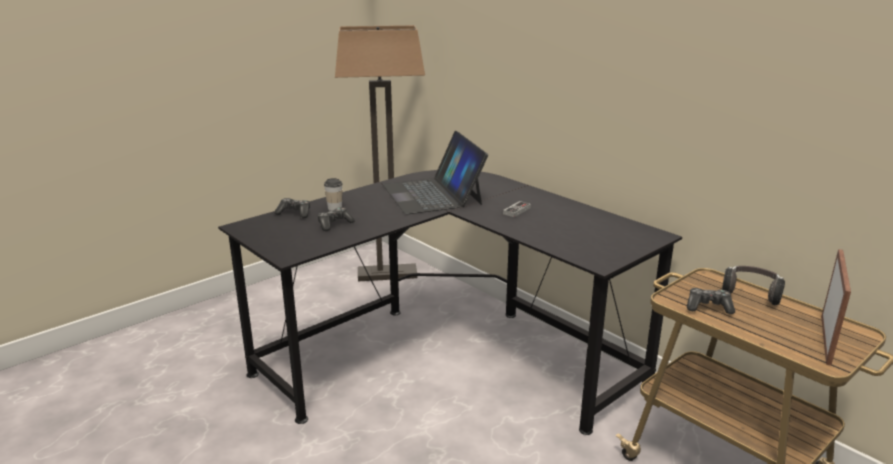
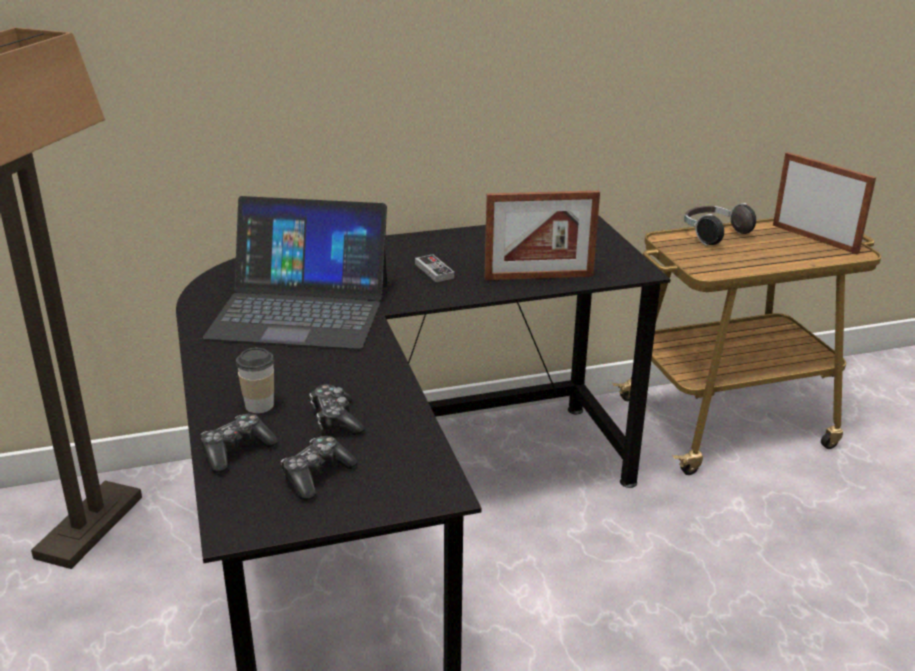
camera: 65 degrees left, 5 degrees up
(547, 237) = (538, 277): none -> picture frame
(708, 307) = (735, 261): game controller -> game controller (316, 476)

